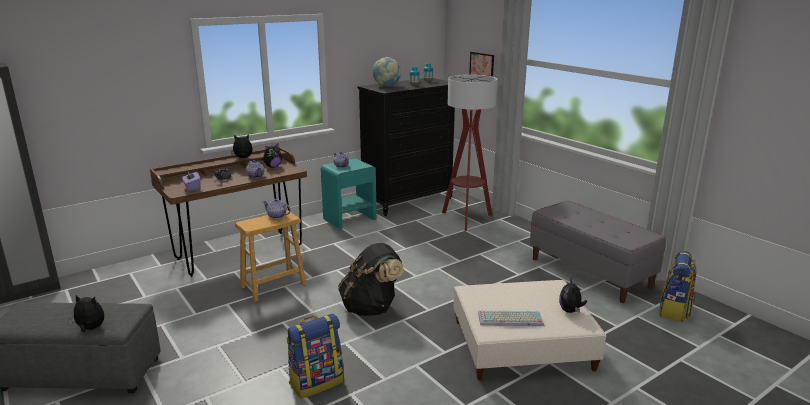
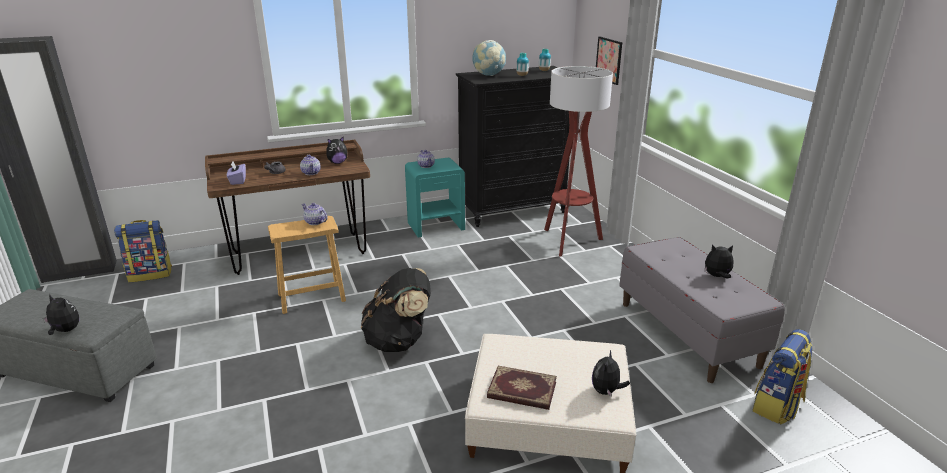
camera: 15 degrees right, 5 degrees up
(243, 158) = (307, 150): plush toy -> plush toy (717, 276)
(316, 382) = (290, 424): backpack -> backpack (151, 274)
(509, 320) = (522, 391): keyboard -> book

